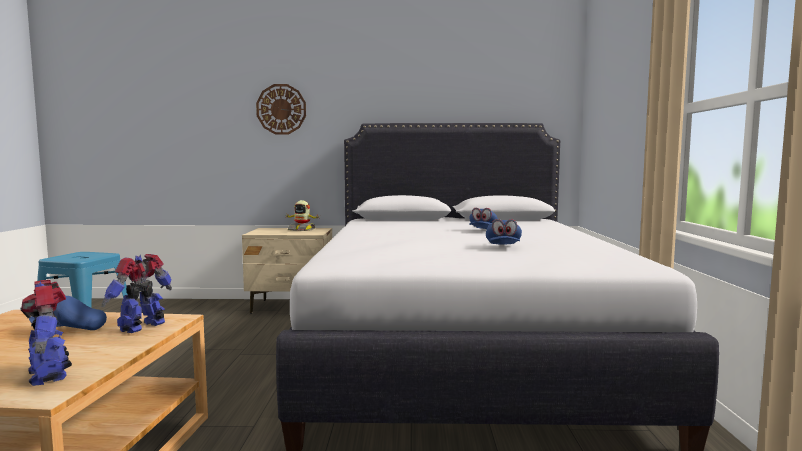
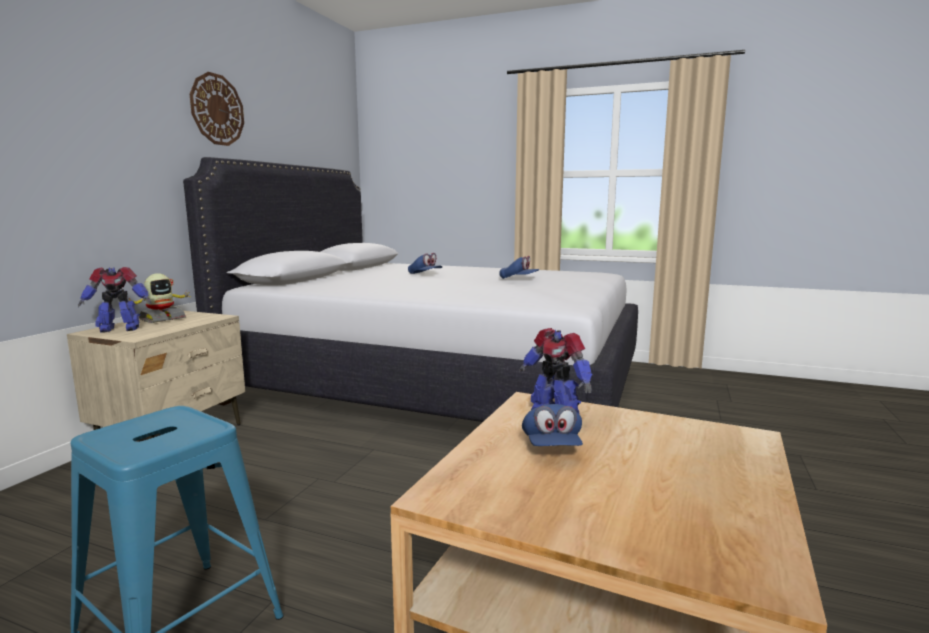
camera: 70 degrees left, 5 degrees up
(50, 374) = (704, 440): toy robot -> toy robot (119, 329)
(281, 109) = (79, 119): wall clock -> wall clock (217, 109)

